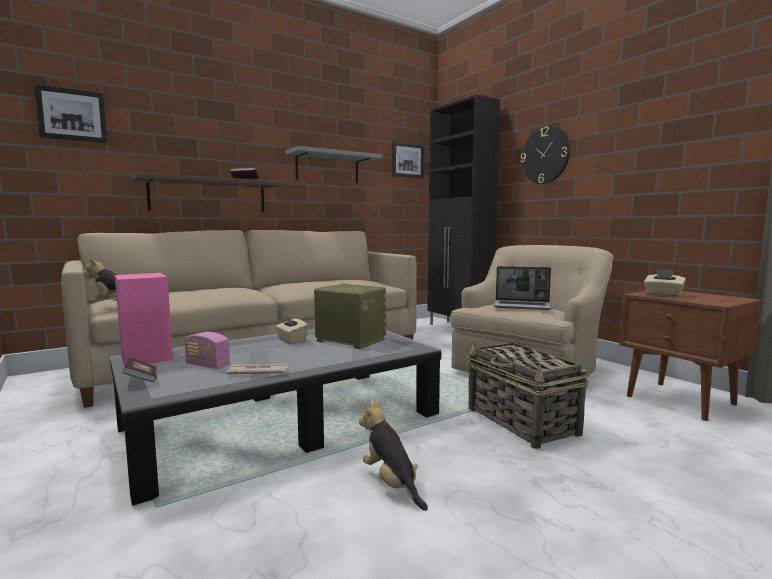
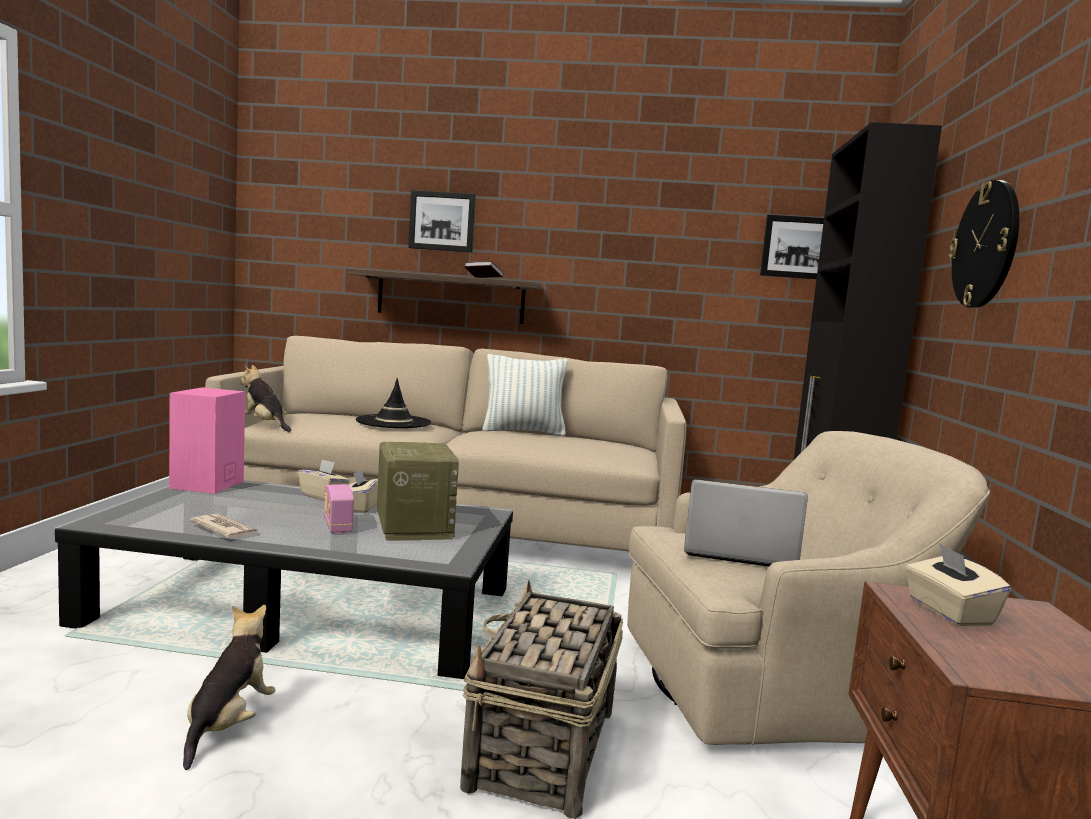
camera: 40 degrees right, 0 degrees up
(72, 115) = (315, 201): picture -> picture (442, 221)
(141, 380) = (141, 504): book -> none
(207, 365) = (216, 508): radio -> radio (337, 526)
(222, 288) = (393, 422): none -> black hat
(249, 342) = (323, 495): none -> beige tissue box
(302, 281) = (523, 432): none -> pillow
(327, 168) = (633, 261): grey shelf -> none
(522, 306) = (736, 552): laptop -> laptop turned 135 degrees clockwise

